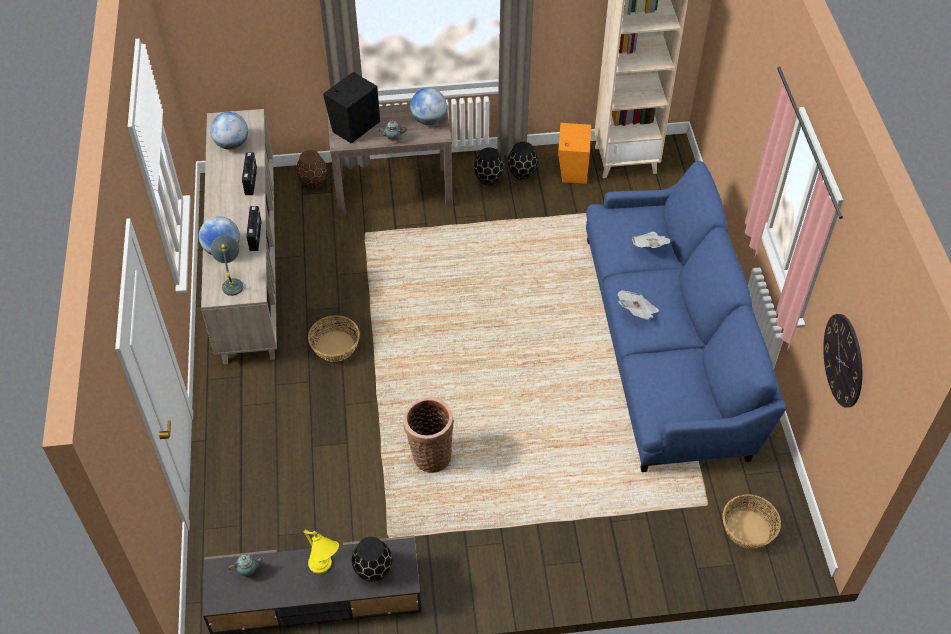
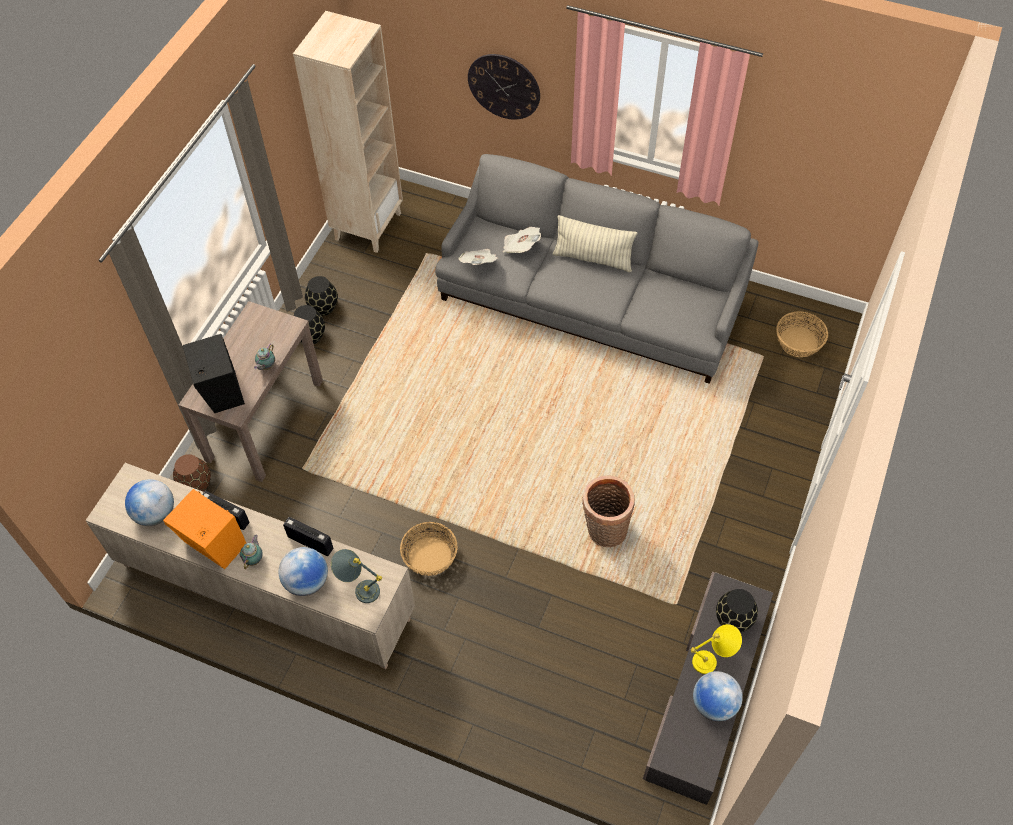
camera: 60 degrees left, 5 degrees up
(249, 571) = (683, 729): teapot -> teapot (254, 559)
(429, 120) = (264, 325): globe -> globe (714, 704)
(572, 169) = (349, 269): orange speaker -> orange speaker (214, 546)
(637, 312) = (587, 290): newspaper -> newspaper (479, 263)
(668, 343) = (591, 300): blue sofa -> grey sofa
(677, 302) = (593, 259): none -> pillow
(843, 360) = (800, 160): wall clock -> wall clock (504, 86)

